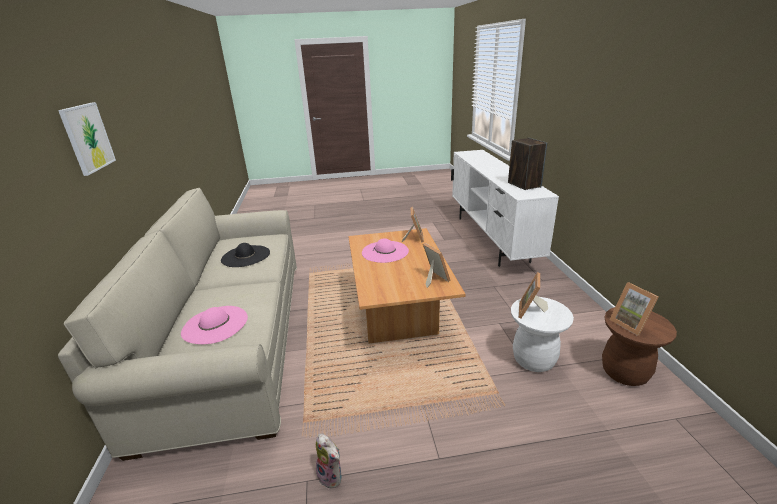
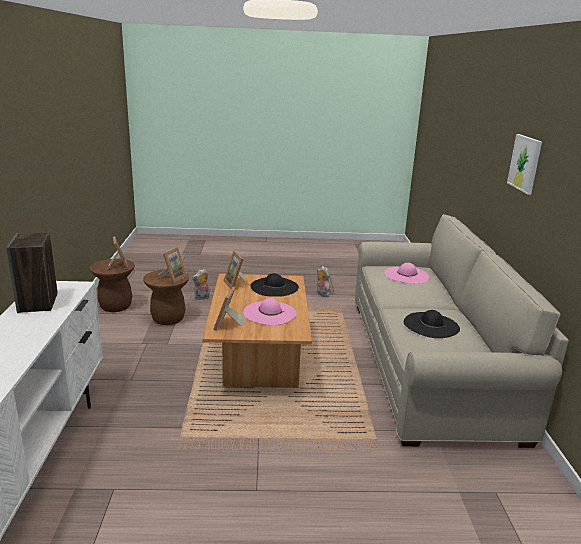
camera: 175 degrees left, 5 degrees down
(390, 281) = (274, 287): none -> black hat
(531, 417) = (202, 298): none -> plush toy
(534, 360) = (168, 319): white stool -> brown stool

